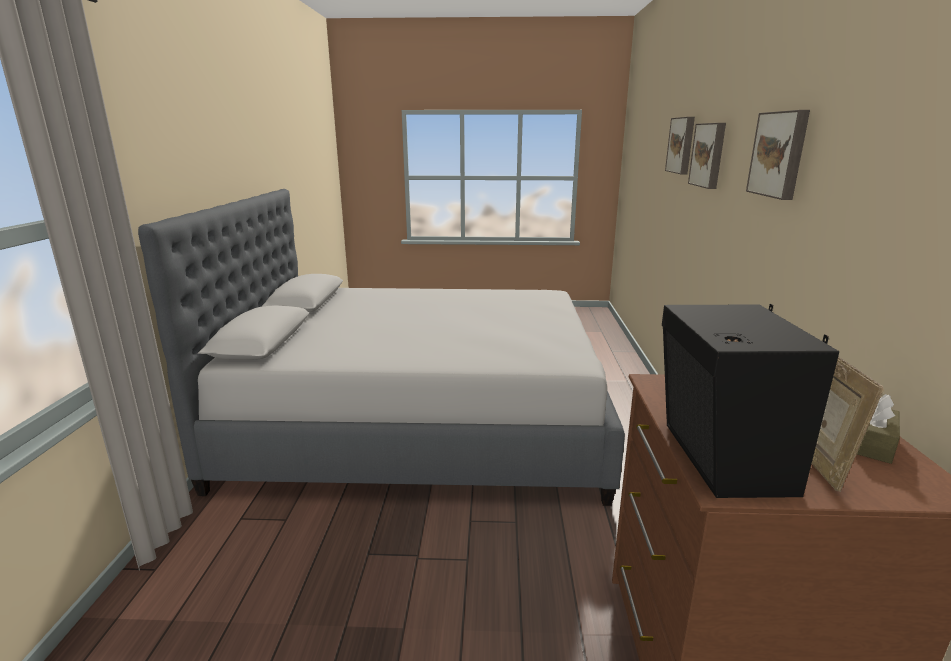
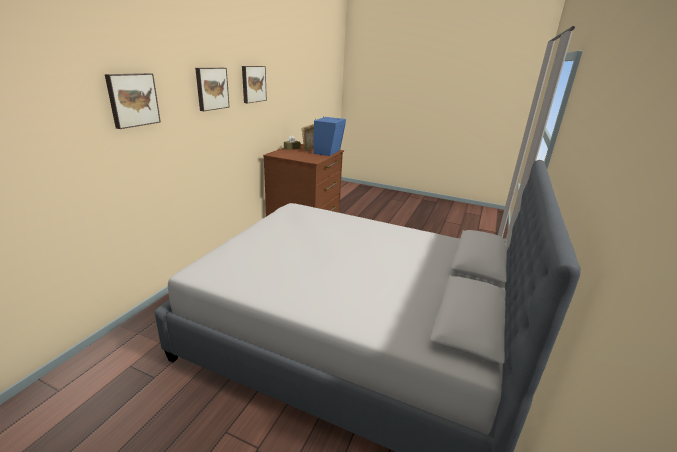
camera: 160 degrees left, 5 degrees up
(682, 145) = (56, 99): picture -> picture (253, 84)
(720, 459) = (328, 151): black speaker -> blue speaker

